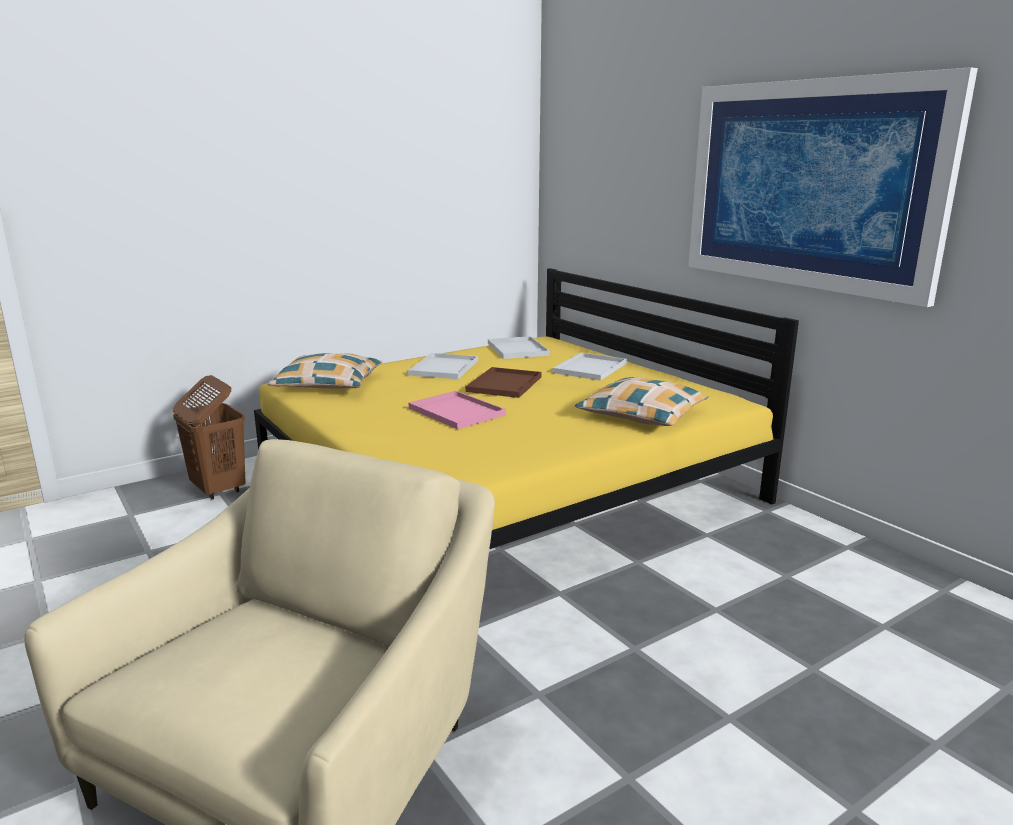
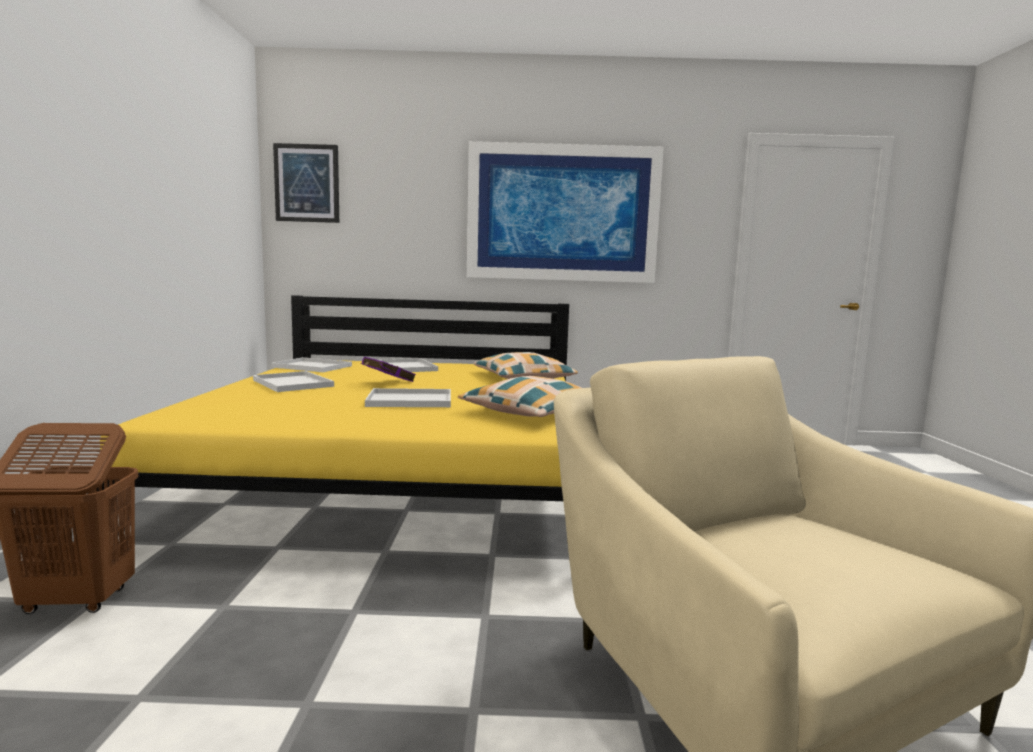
camera: 55 degrees left, 10 degrees down
(329, 384) = (213, 411): pillow -> pillow (532, 412)
(454, 411) = (408, 400): pink tray -> white tray
(505, 384) = (386, 382): brown tray -> purple book
(569, 147) = (307, 183): none -> picture

